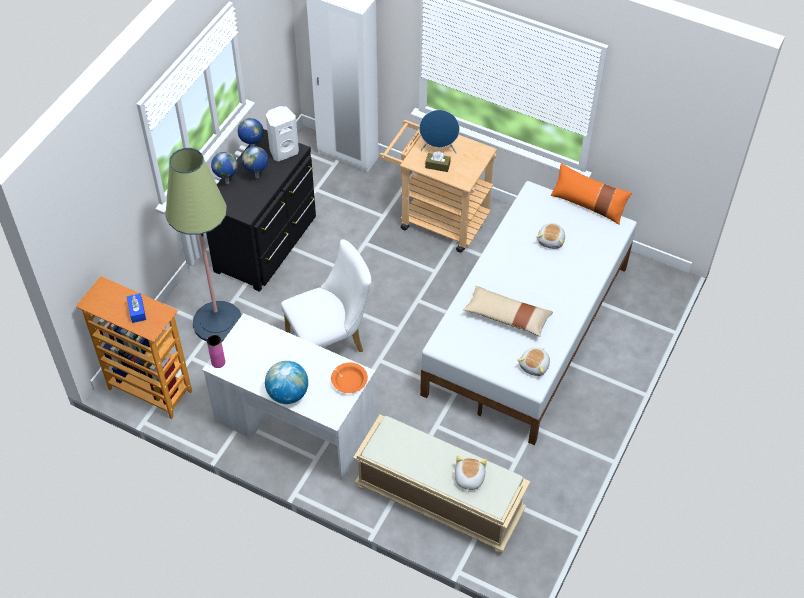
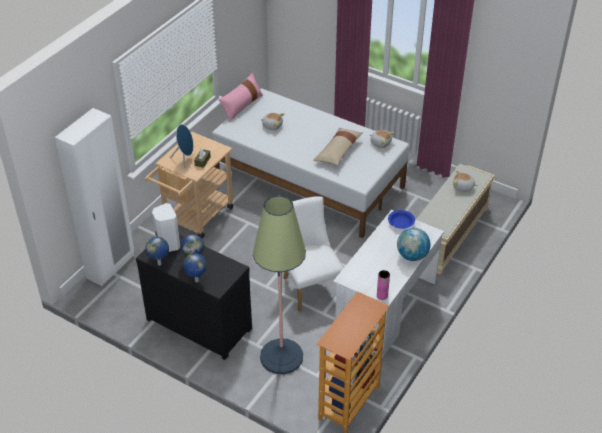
camera: 85 degrees left, 10 degrees down
(137, 311) = (357, 317): blue tissue box -> none
(349, 381) = (401, 223): orange bowl -> blue bowl
(588, 204) = (241, 106): orange pillow -> pink pillow

